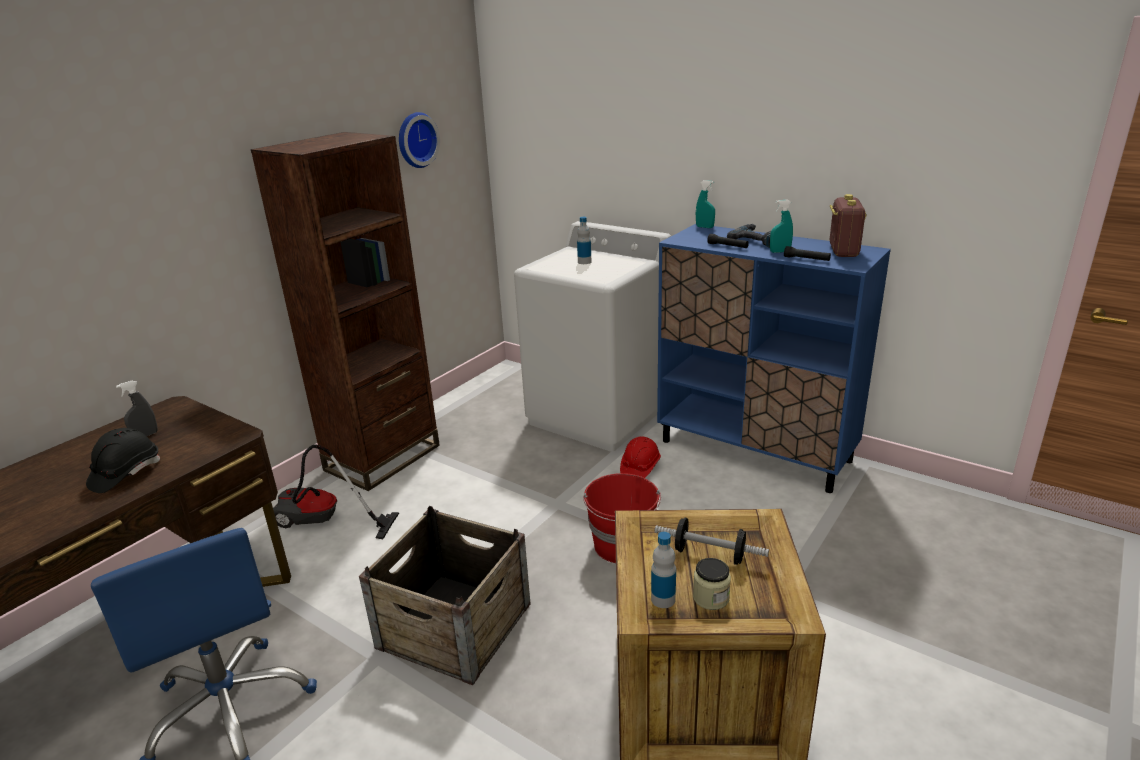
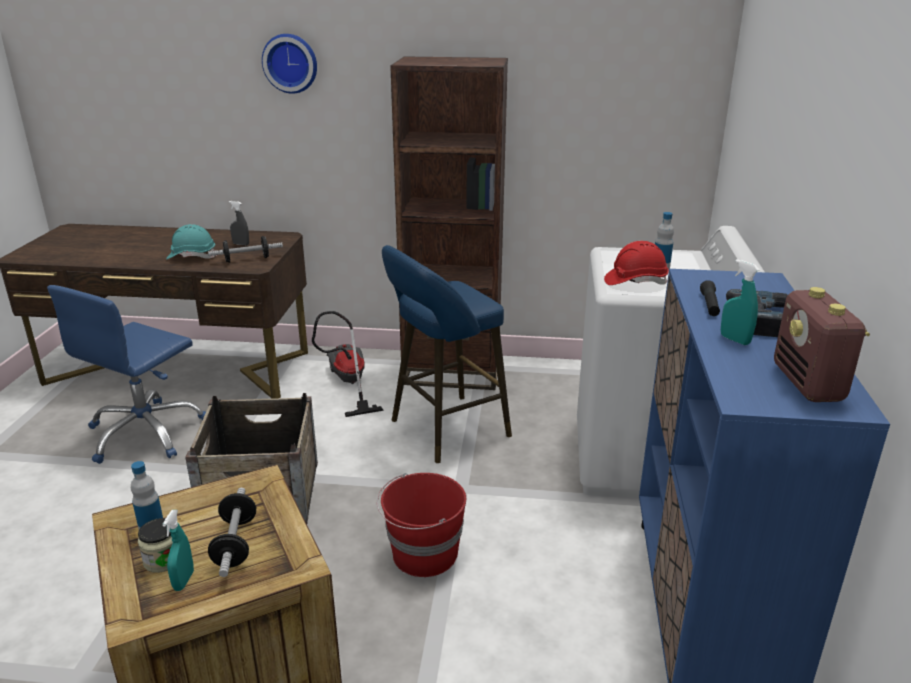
camera: 60 degrees right, 0 degrees up
(125, 473) = (192, 256): black hard hat -> turquoise hard hat
(203, 438) = (247, 259): none -> dumbbell
(415, 140) = (609, 83): wall clock -> wall clock (291, 63)
(469, 488) = (444, 430): none -> blue stool
(640, 468) = (571, 523): red hard hat -> red hard hat (635, 281)
(704, 227) = (773, 280): turquoise spray bottle -> turquoise spray bottle (183, 581)
(806, 259) = (726, 362): black flashlight -> none
(843, 251) = (808, 384): radio -> radio turned 105 degrees clockwise

